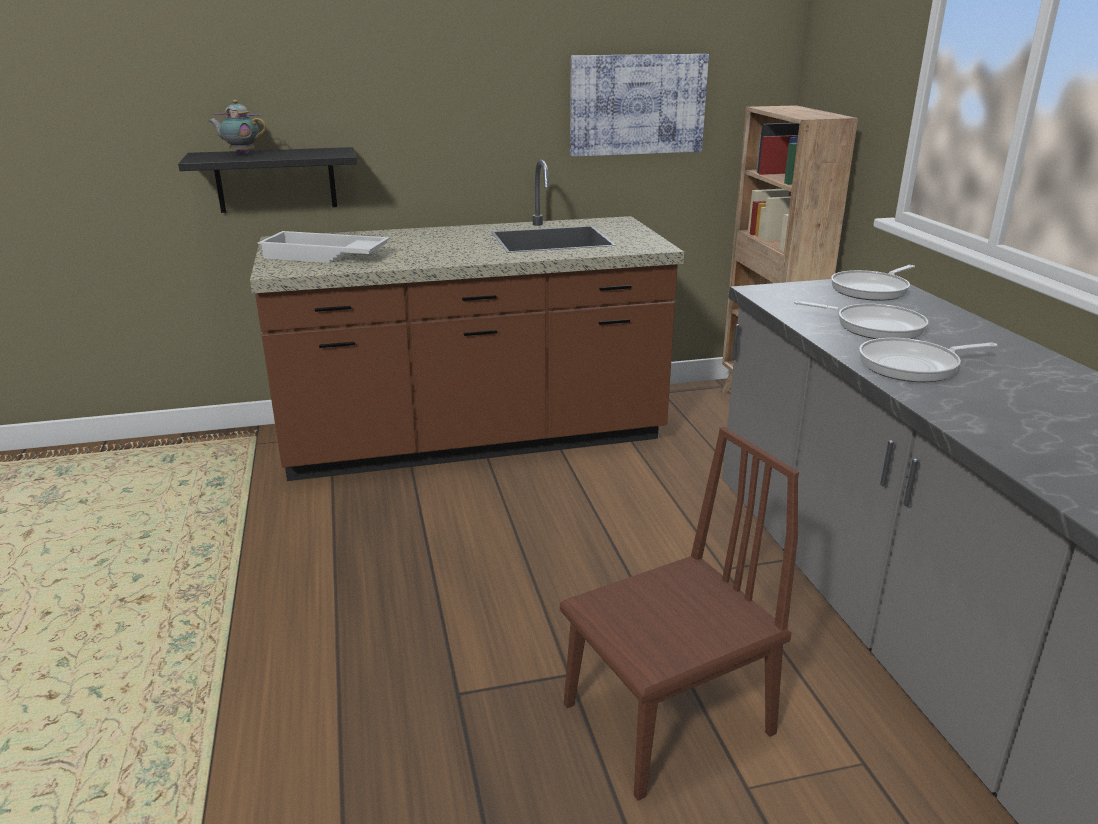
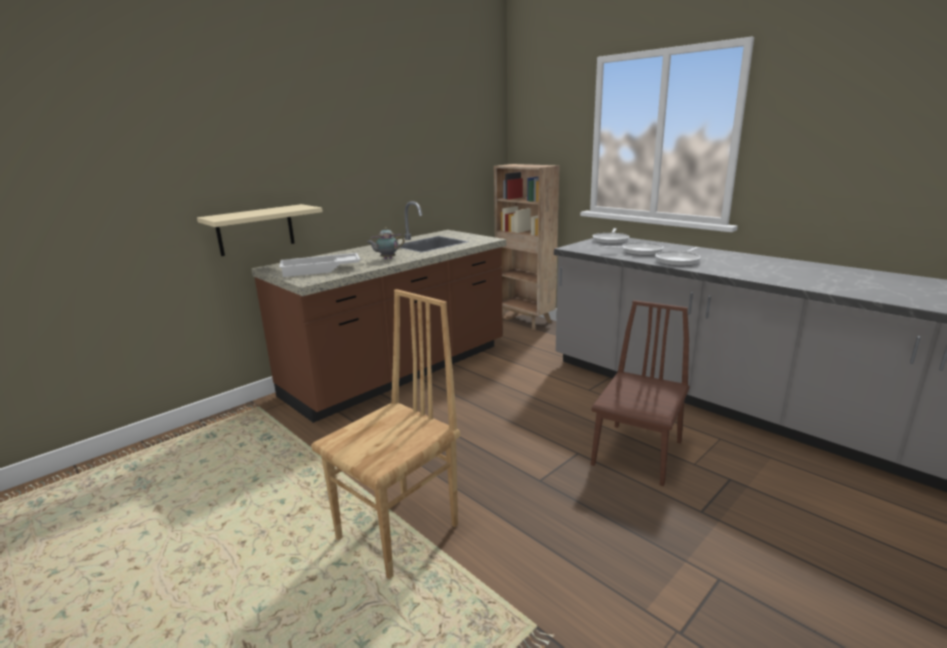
camera: 30 degrees left, 5 degrees down
(202, 683) = (400, 532): none -> brown chair
(241, 153) = (240, 213): teapot -> teapot (386, 258)
(276, 180) = (255, 230): black shelf -> beige shelf
(637, 104) = (443, 168): picture -> none

